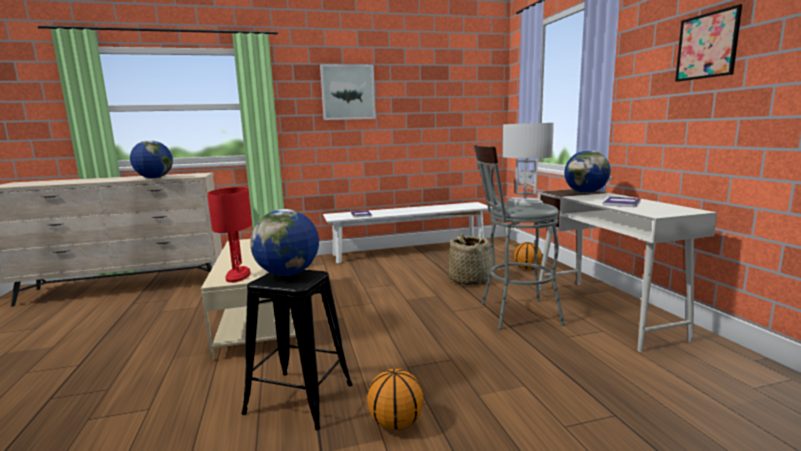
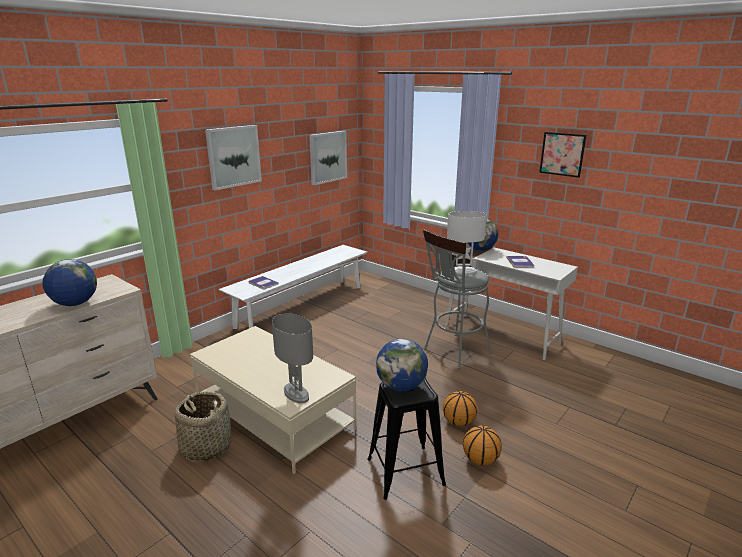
camera: 35 degrees left, 10 degrees up
(238, 276) = (296, 394): red table lamp -> grey table lamp
(461, 106) = (327, 157): none -> picture
(468, 280) = (389, 328): basket -> basket (206, 446)
(527, 268) = (417, 304): basketball -> basketball (458, 422)

